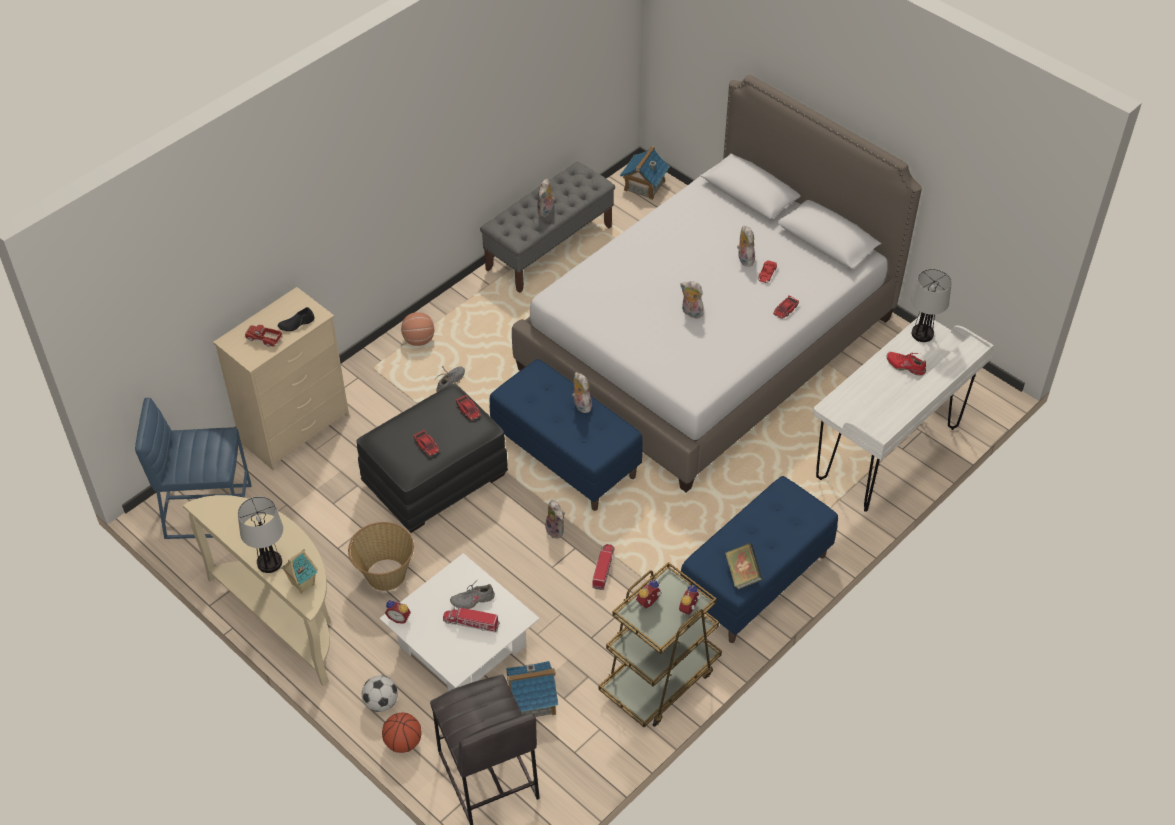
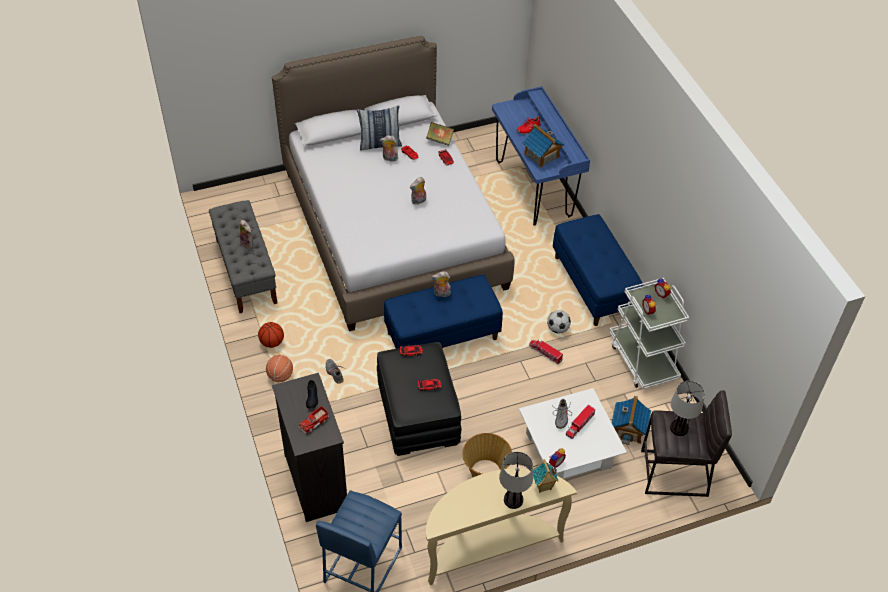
camera: 65 degrees left, 0 degrees up
(296, 428) = (316, 481): beige dresser -> black dresser
(381, 703) = (592, 512): football -> football (557, 329)
(403, 742) = (629, 510): basketball -> basketball (272, 342)
(556, 530) = (500, 365): plush toy -> none
(644, 185) = (226, 200): toy house -> toy house (541, 155)
(659, 679) = (642, 360): brown cart -> white cart
(742, 574) = (621, 272): book -> book (440, 140)
(763, 241) = (380, 144): none -> pillow
(888, 454) = (533, 189): white desk -> blue desk
(922, 334) = (508, 111): table lamp -> table lamp (679, 428)

